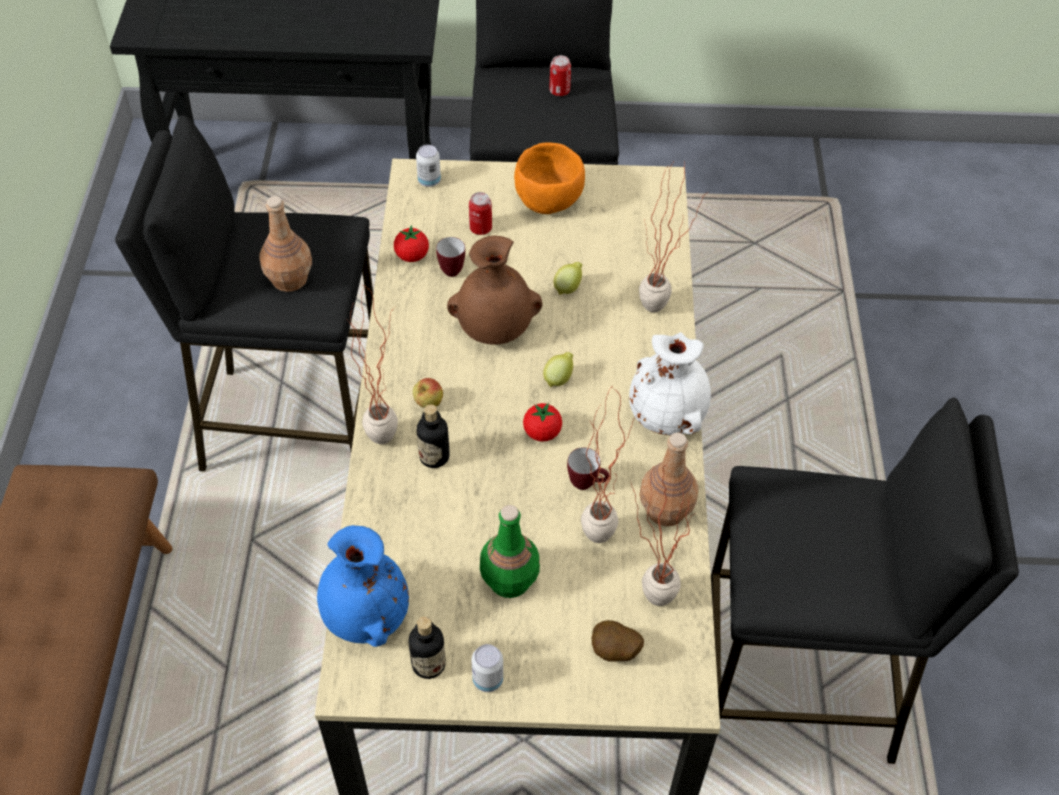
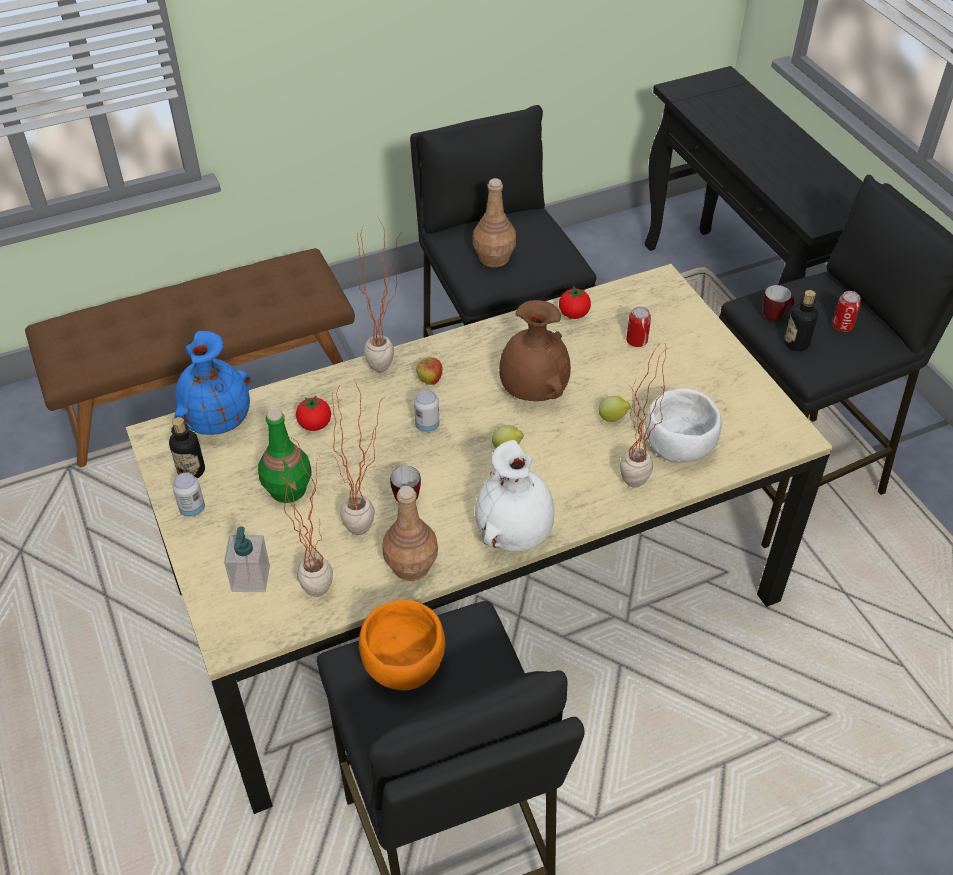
camera: 65 degrees right, 5 degrees down
(429, 181) = (664, 292): can -> can (427, 426)
(434, 457) = (380, 403): bottle -> bottle (796, 343)
(452, 268) = (578, 341): mug -> mug (775, 316)
(542, 432) = (443, 457): tomato -> tomato (315, 424)
(549, 200) = (706, 371): orange bowl -> orange bowl (405, 667)
(614, 652) = (251, 578): potato -> soap dispenser
(630, 259) = (680, 447): none -> white bowl

